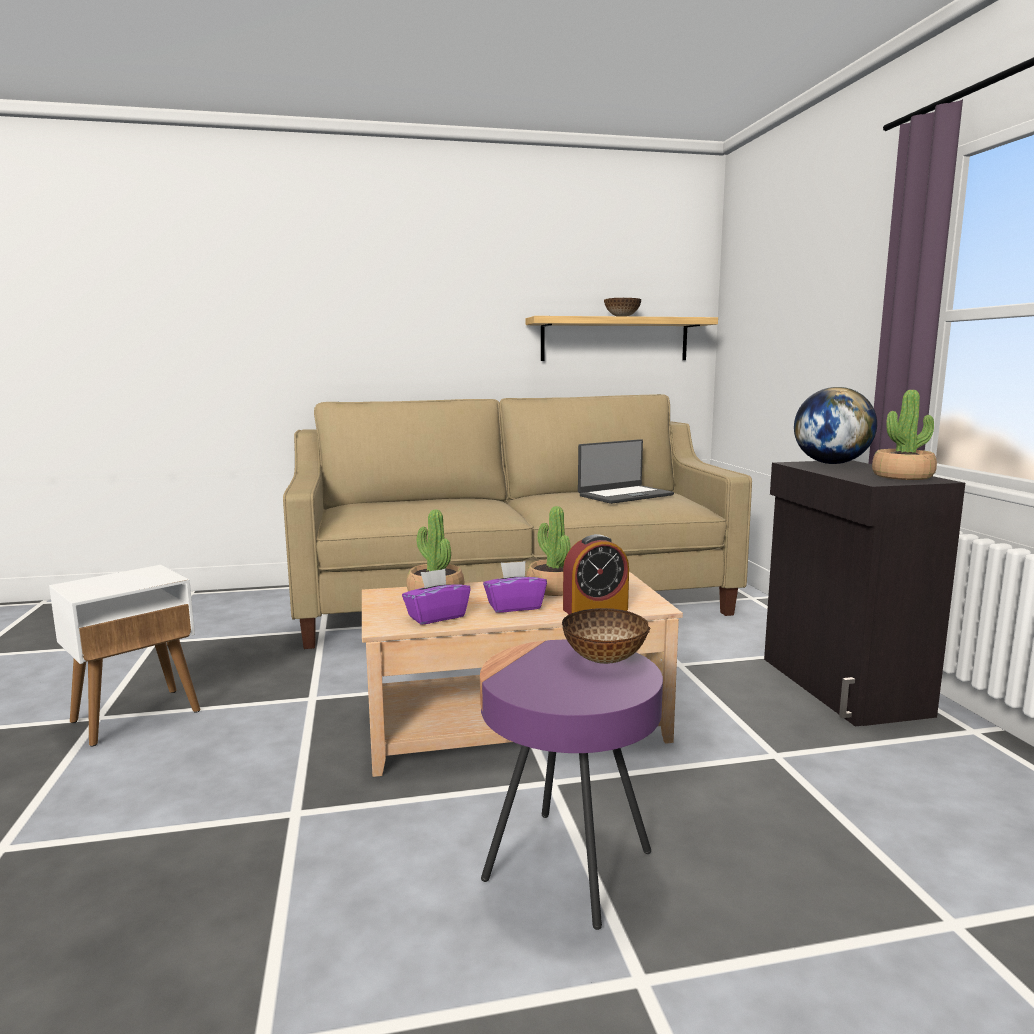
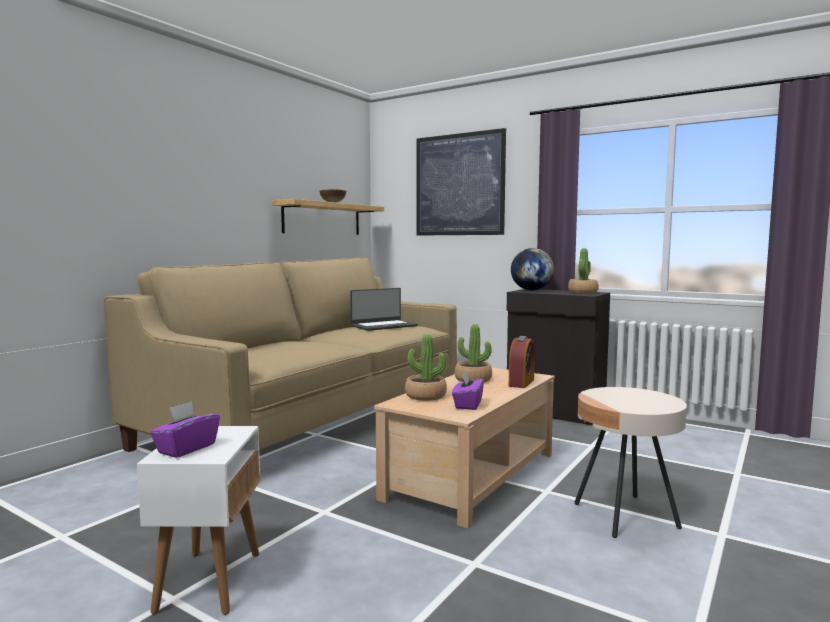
camera: 45 degrees left, 5 degrees down
(514, 606) = (485, 391): purple tissue box -> purple tissue box (186, 448)
(568, 866) = (625, 516): purple side table -> beige side table
(603, 660) = (624, 392): bowl -> none
(624, 495) = (383, 326): laptop -> laptop turned 45 degrees clockwise
(805, 275) = (459, 185): none -> picture

